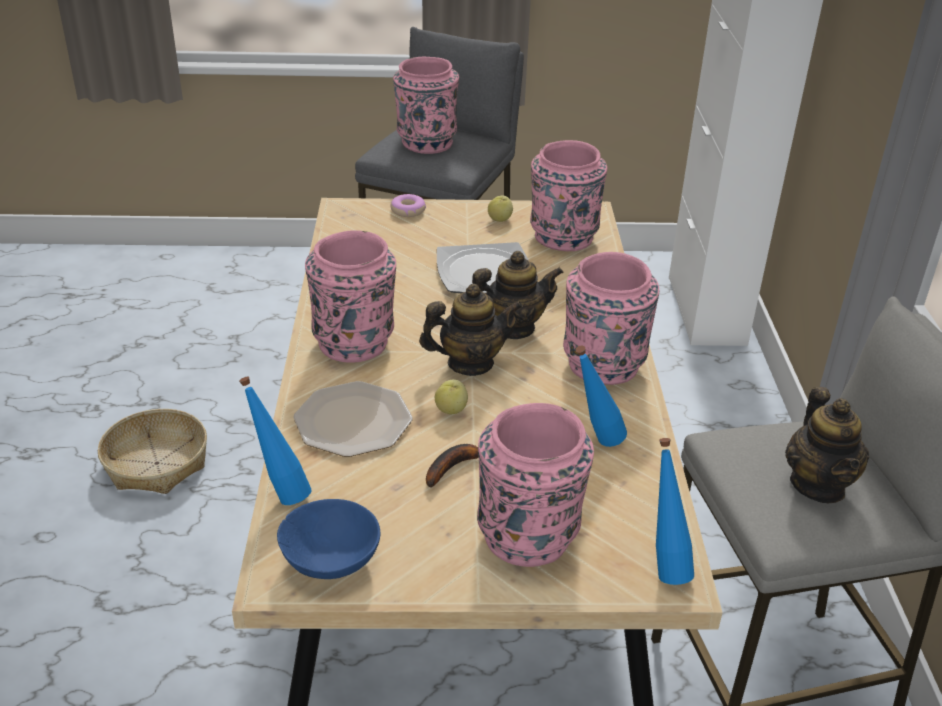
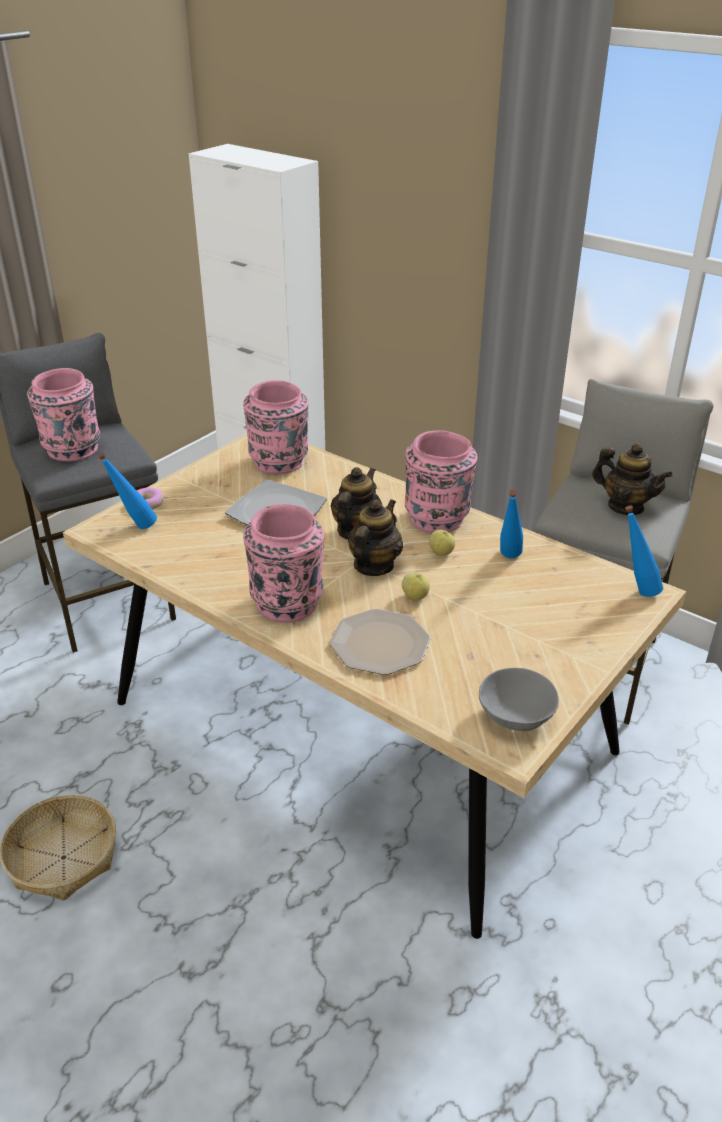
camera: 50 degrees left, 0 degrees up
(280, 492) = (424, 710): blue bottle -> blue bottle (134, 527)
(330, 558) = (514, 715): blue bowl -> grey bowl
(455, 467) = (475, 623): banana -> none
(500, 219) = (219, 474): apple -> apple (441, 553)
(529, 535) = (567, 624): pink vase -> none

